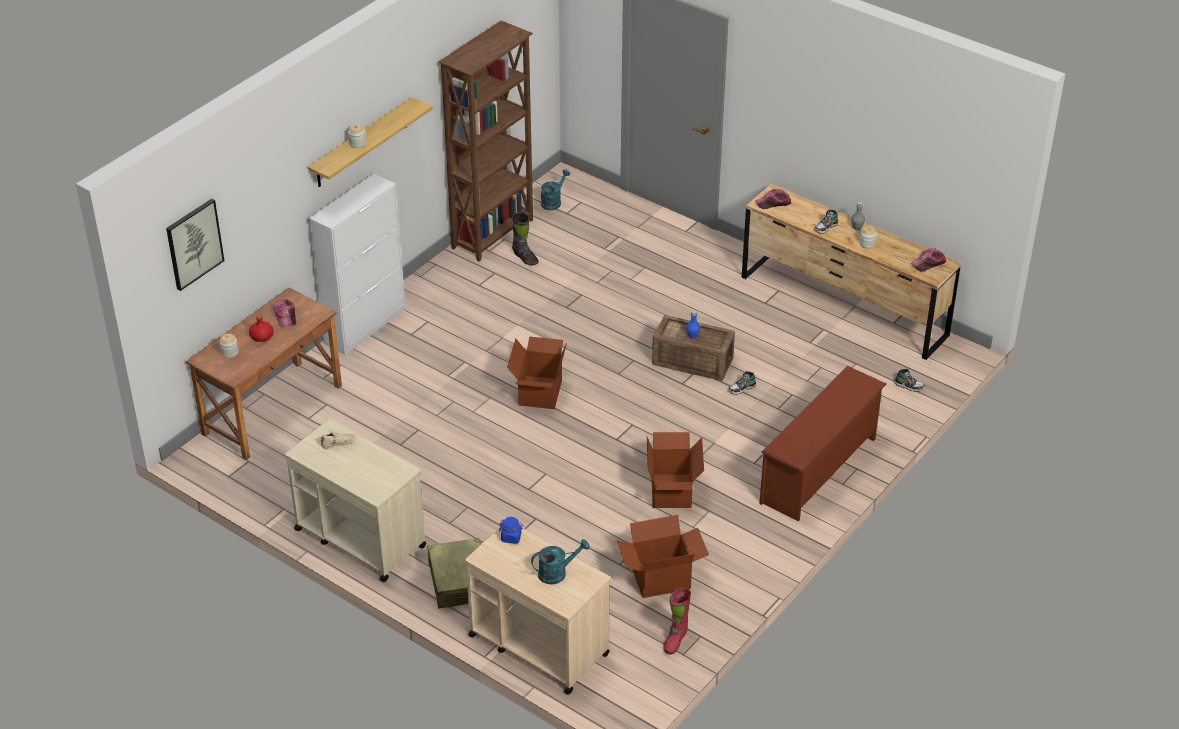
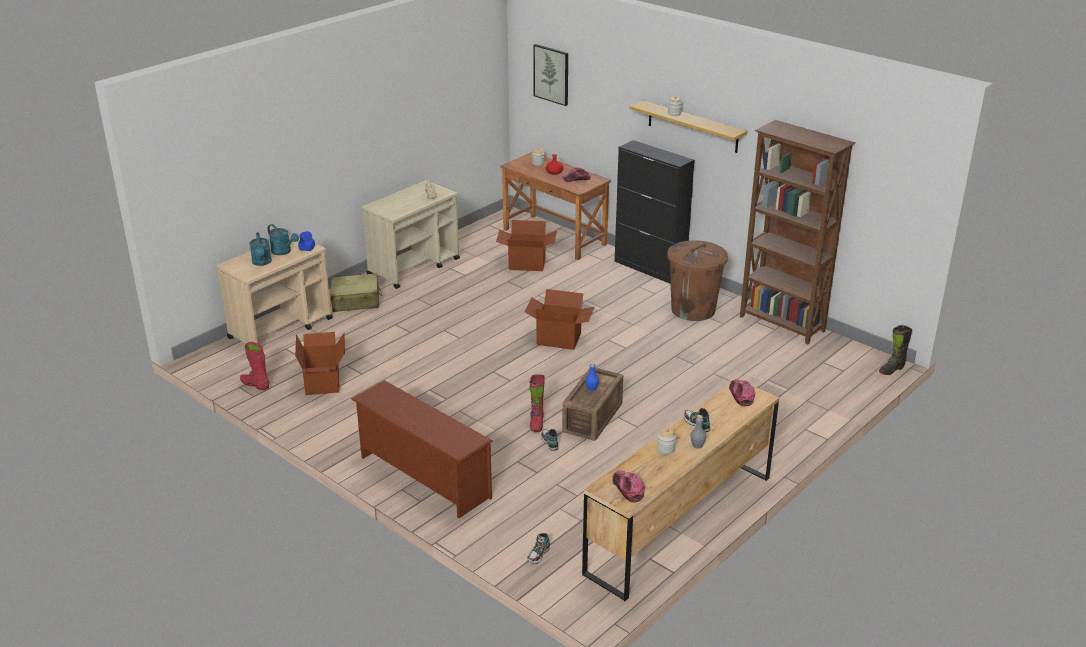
camera: 95 degrees right, 10 degrees down
(365, 325) = (650, 269): white cabinet -> black cabinet
(465, 293) = (693, 309): none -> brown trash can
(525, 258) = (747, 338): black boot -> black boot (891, 369)
(553, 202) = (840, 356): turquoise watering can -> turquoise watering can (284, 252)
(672, 491) = (421, 394): cardboard box -> cardboard box (527, 264)
(710, 399) = (536, 423): none -> red boot

